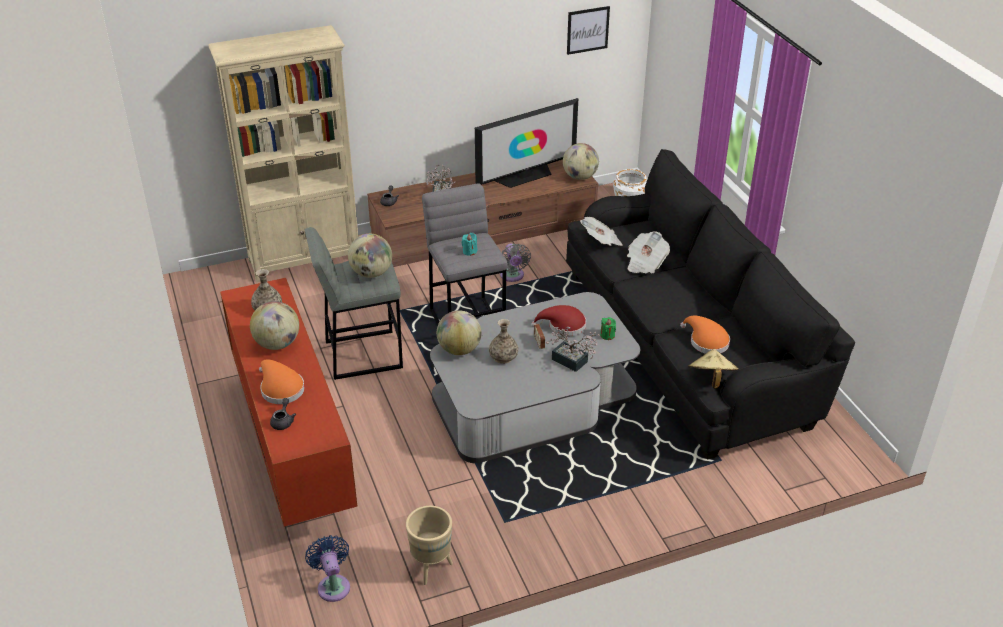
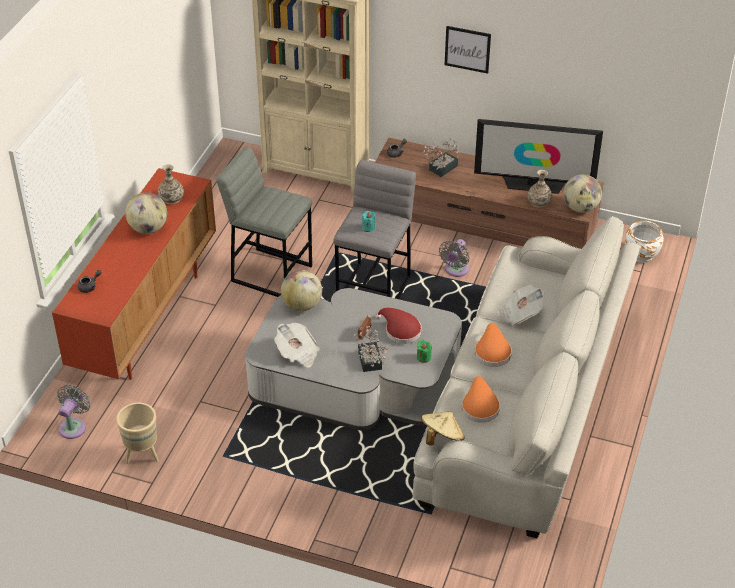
camera: 40 degrees right, 5 degrees up
(280, 389) = (113, 262): orange hat -> orange hat (492, 352)
(333, 585) = (74, 426): blue fan -> grey fan
(371, 273) = (278, 208): globe -> none
(503, 357) = (325, 329): vase -> vase (539, 202)
(587, 30) = (633, 68): picture -> picture (467, 49)
(601, 241) = (507, 275): newspaper -> newspaper (297, 353)
(687, 344) = (525, 408): black sofa -> white sofa

